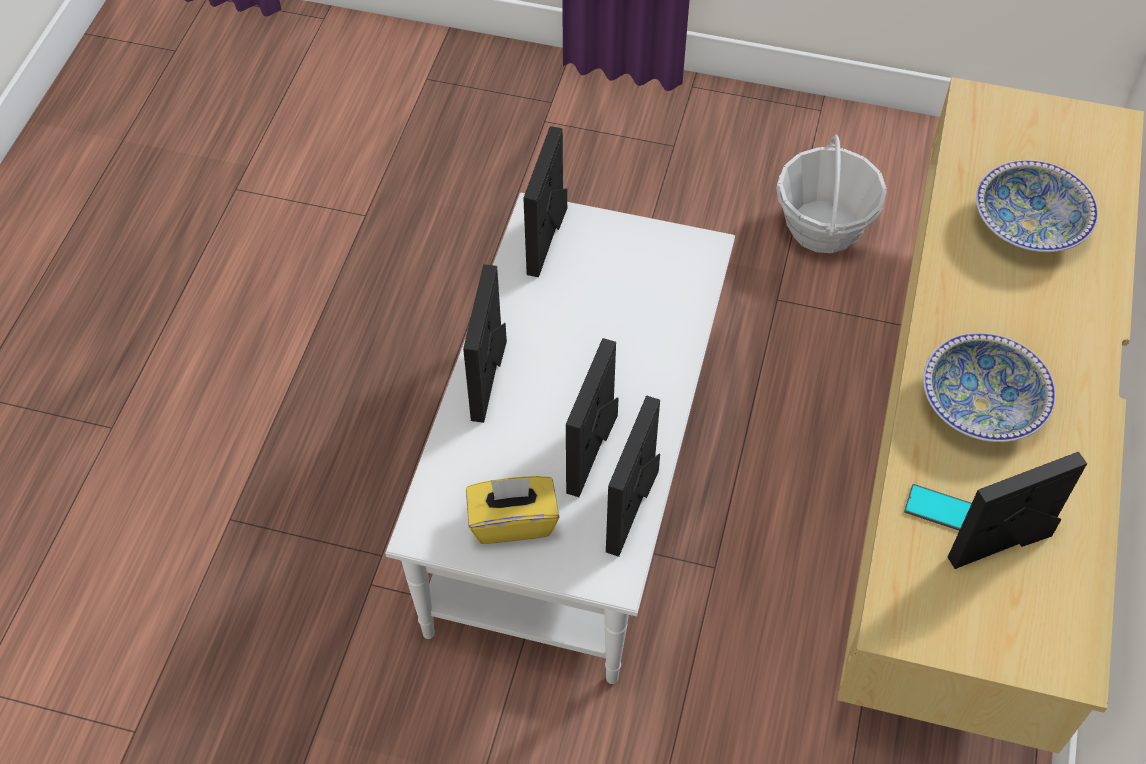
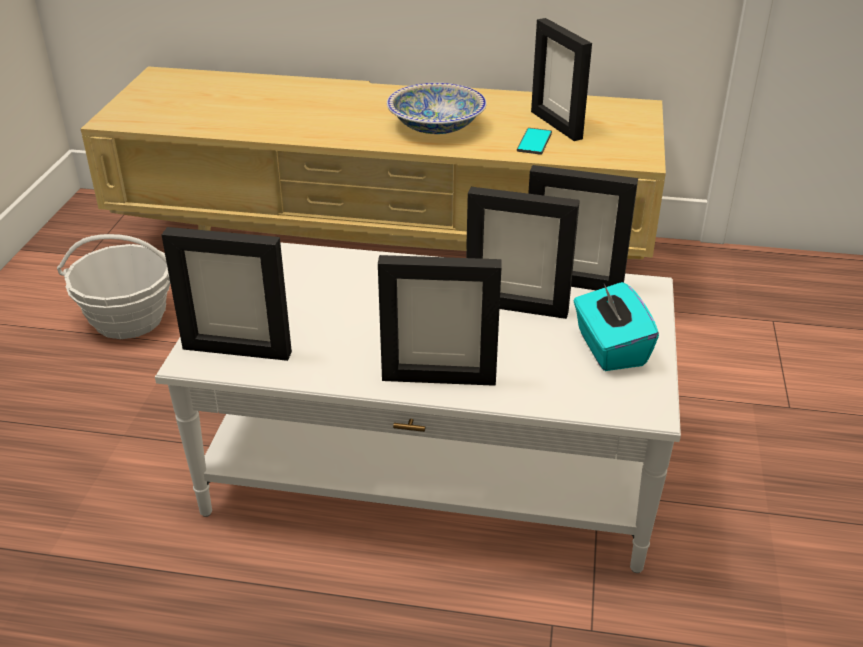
camera: 95 degrees left, 20 degrees down
(513, 521) = (609, 348): yellow tissue box -> turquoise tissue box
(1028, 225) = (259, 106): bowl -> none

